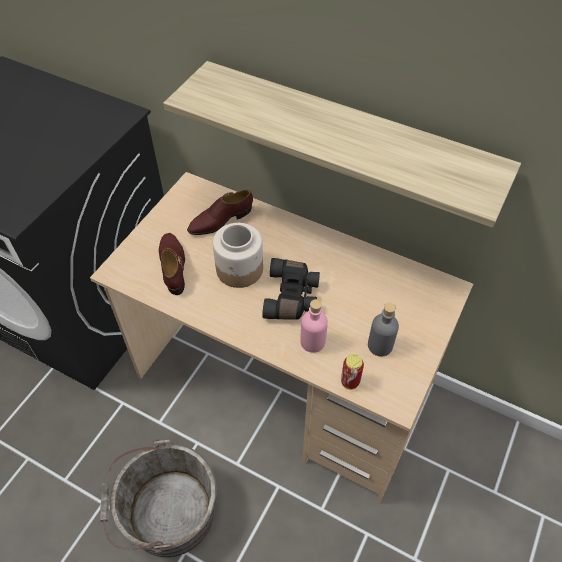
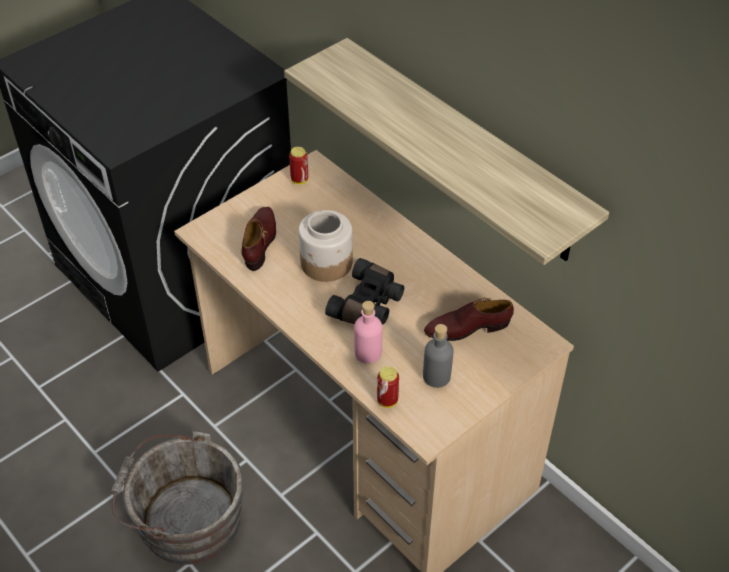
camera: 20 degrees right, 5 degrees down
(183, 201) = (299, 180): none -> can
(220, 220) = (329, 209): brown shoe -> brown shoe (467, 328)

